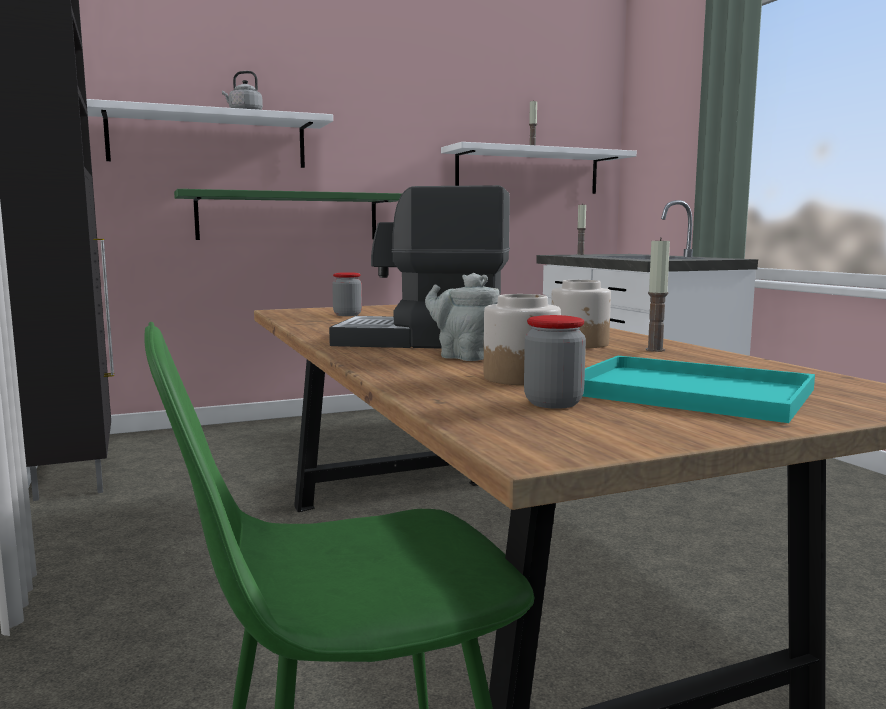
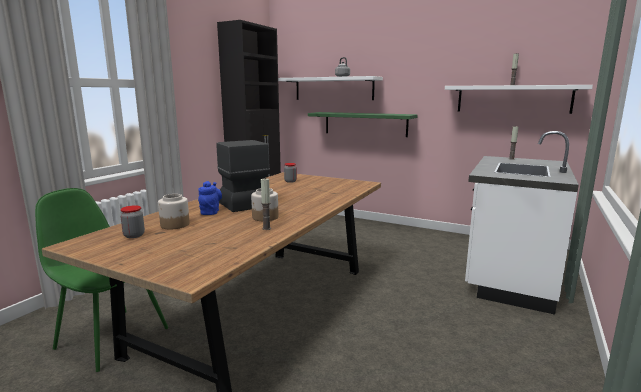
camera: 50 degrees right, 5 degrees up
(464, 356) = (210, 212): grey teapot -> blue teapot
(694, 391) = (172, 246): turquoise tray -> none

